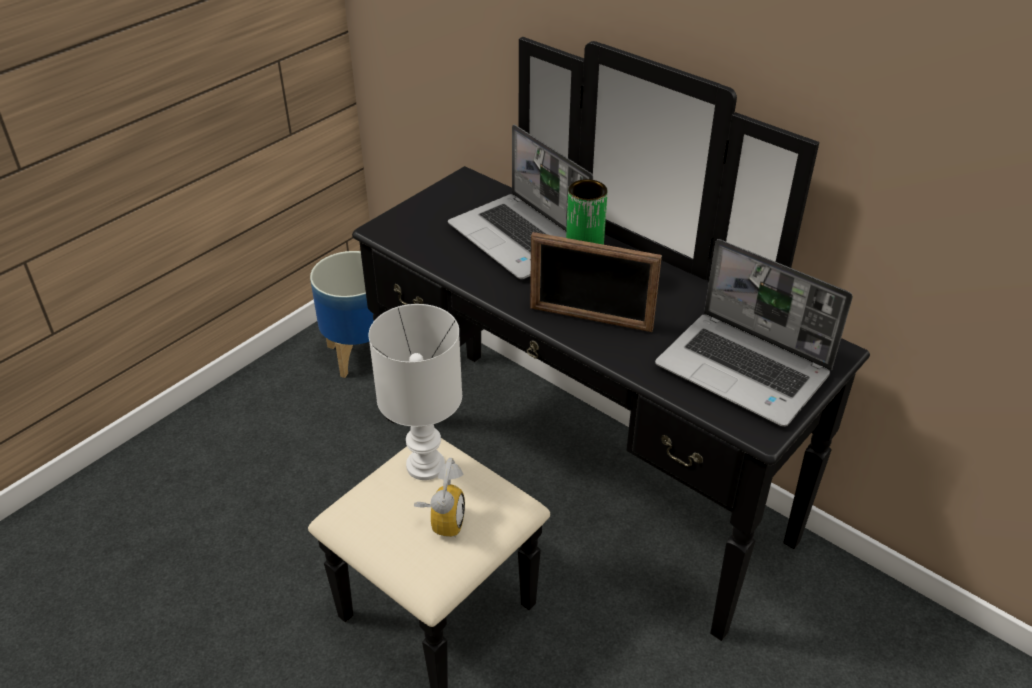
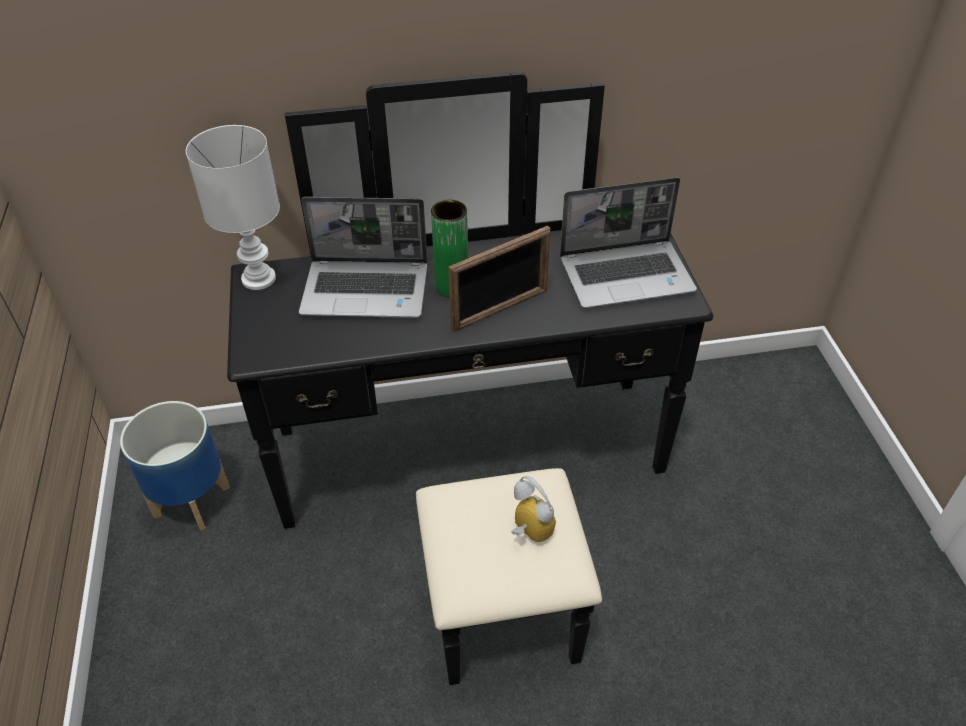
camera: 50 degrees left, 5 degrees up
(427, 465) = (464, 508): white table lamp -> white table lamp (260, 278)

